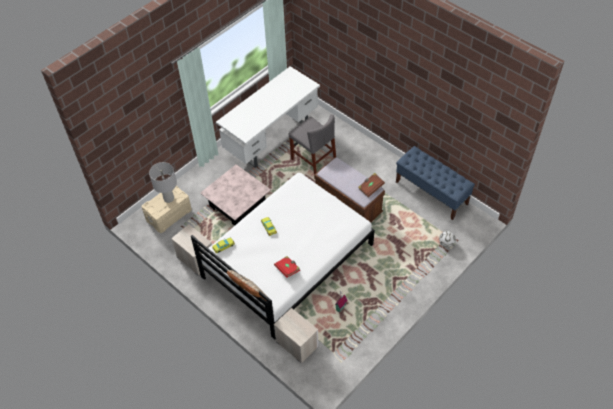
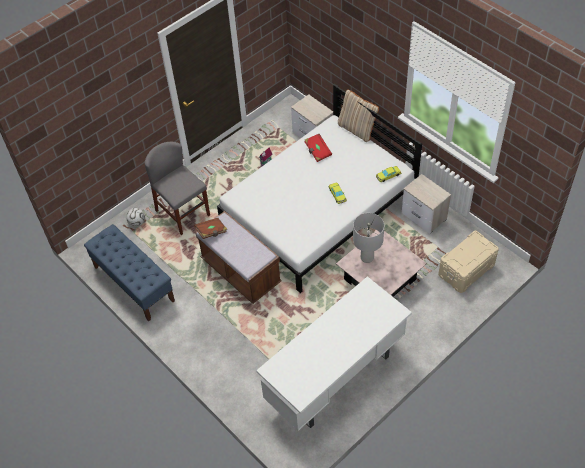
camera: 175 degrees left, 0 degrees up
(169, 199) = (465, 256): grey table lamp -> grey table lamp (367, 257)
(313, 160) = (278, 338): grey chair -> grey chair (183, 213)

